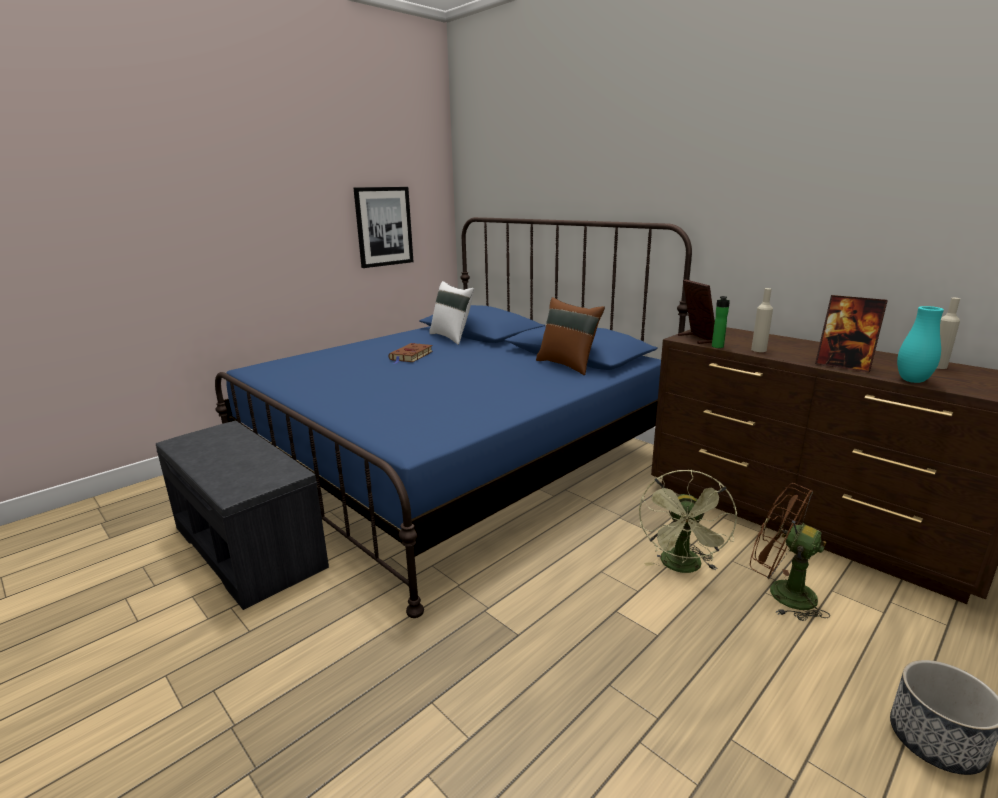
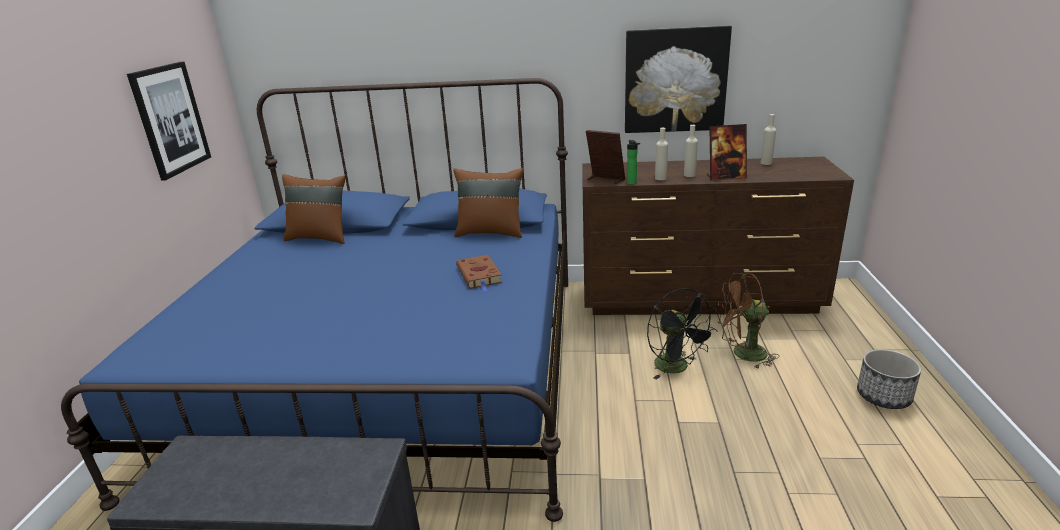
camera: 40 degrees left, 5 degrees up
(411, 356) = (316, 273): brown book -> brown book (479, 276)
(452, 337) = (320, 237): white pillow -> brown pillow
(682, 567) = (677, 368): green fan -> black fan
(800, 354) = (689, 175): none -> beige bottle
(831, 240) = (675, 80): none -> picture
(912, 380) = (774, 178): turquoise vase -> none

